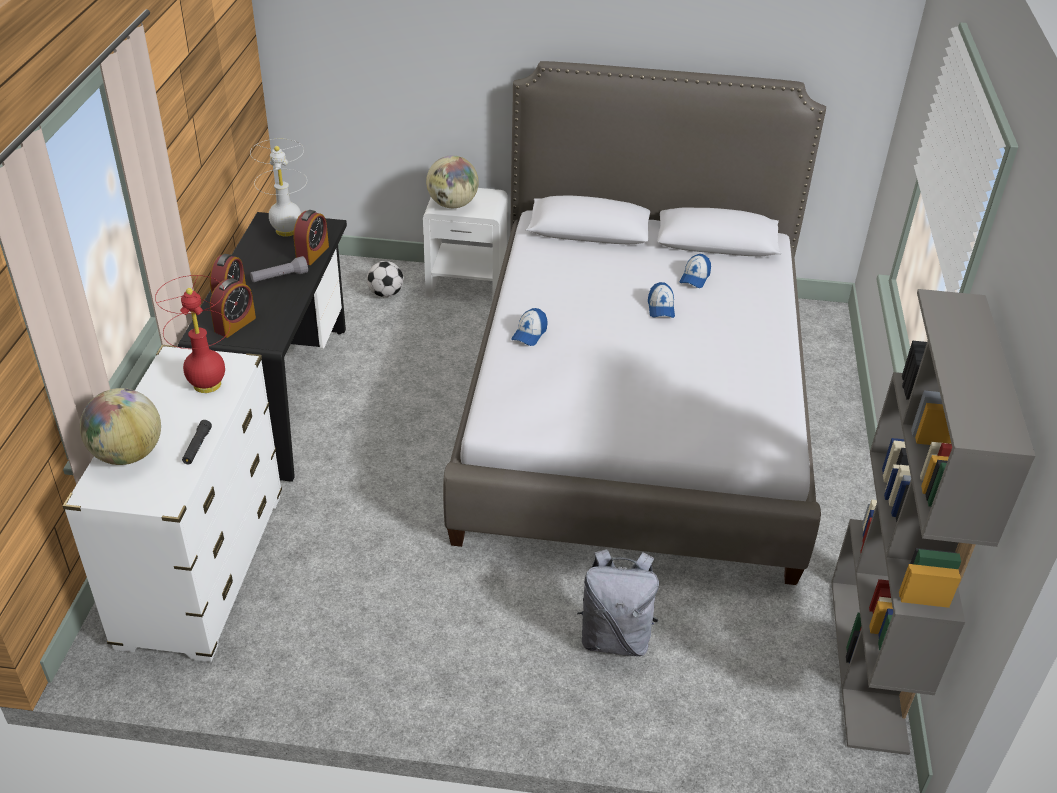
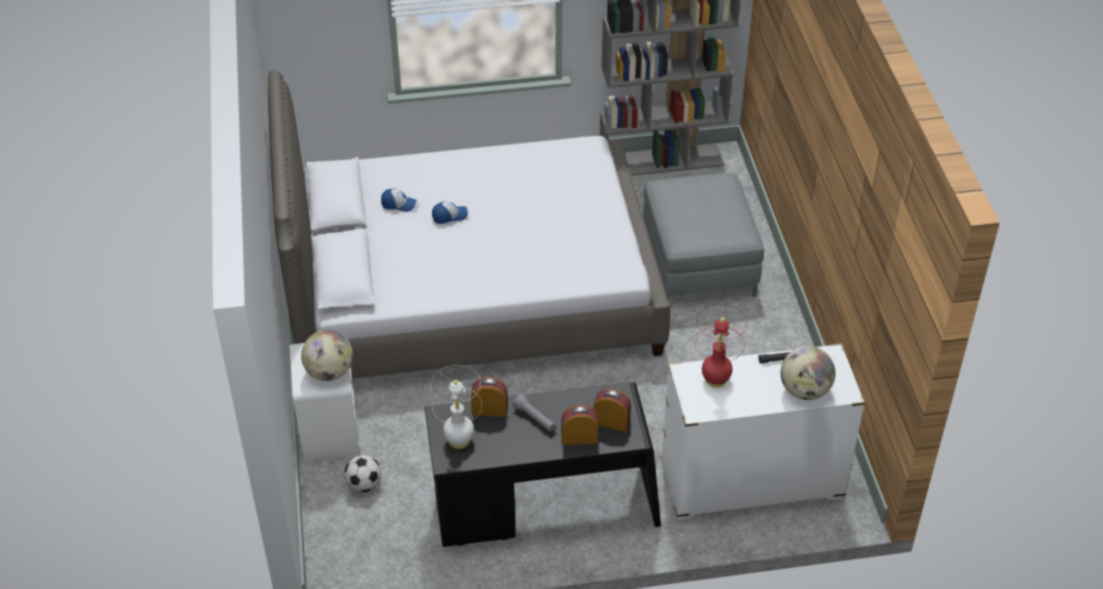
camera: 105 degrees left, 5 degrees up
(529, 334) = (514, 278): cap -> none
(615, 637) = (698, 262): grey backpack -> grey ottoman

